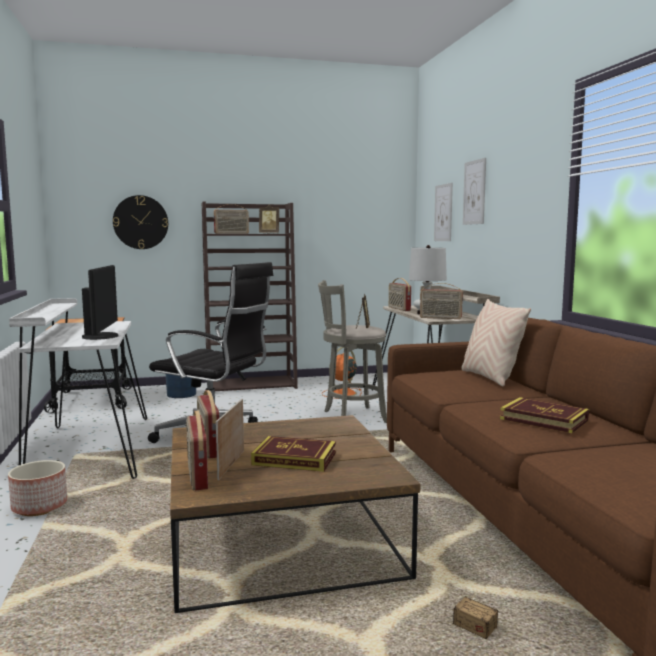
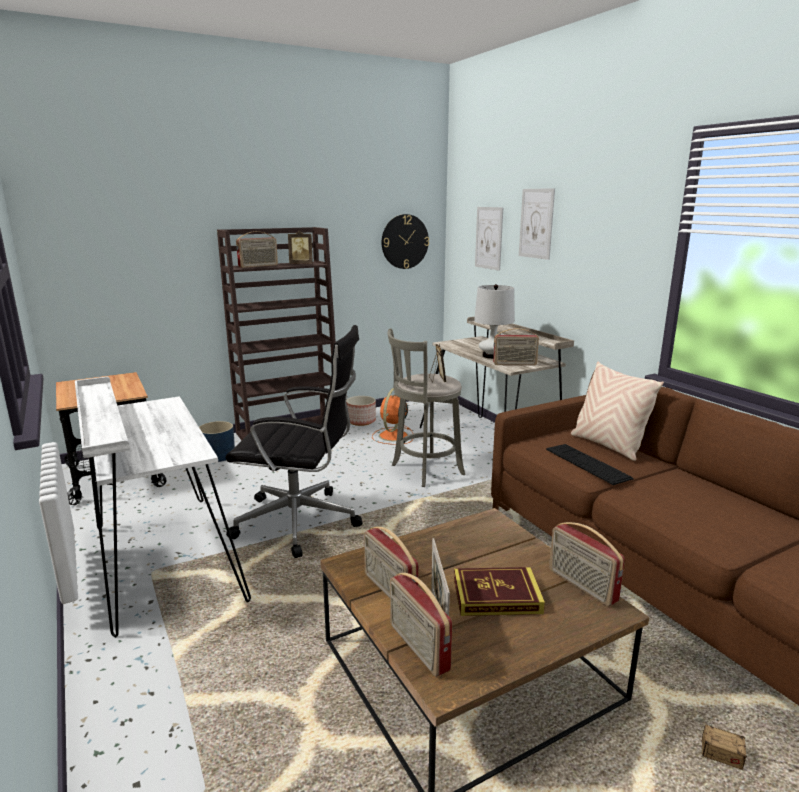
camera: 15 degrees left, 10 degrees up
(40, 506) = (162, 668): planter -> planter (361, 421)
(102, 336) = (180, 439): monitor -> none
(140, 222) = (144, 255): wall clock -> wall clock (404, 241)
(398, 309) = (455, 348): radio -> radio (581, 586)
(454, 385) = (587, 463): none -> keyboard
(543, 420) = (718, 515): book -> none

